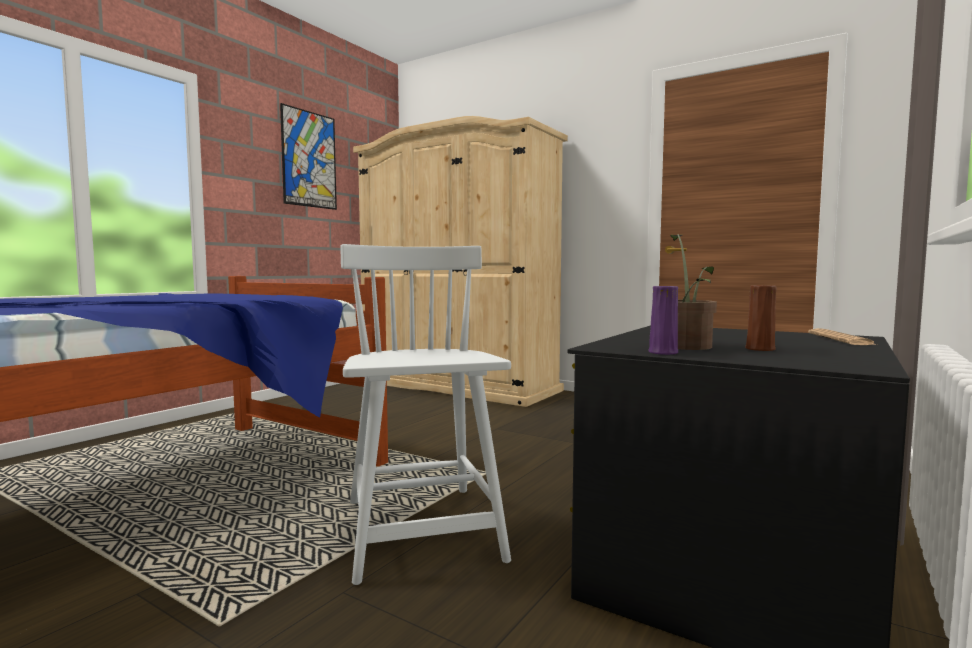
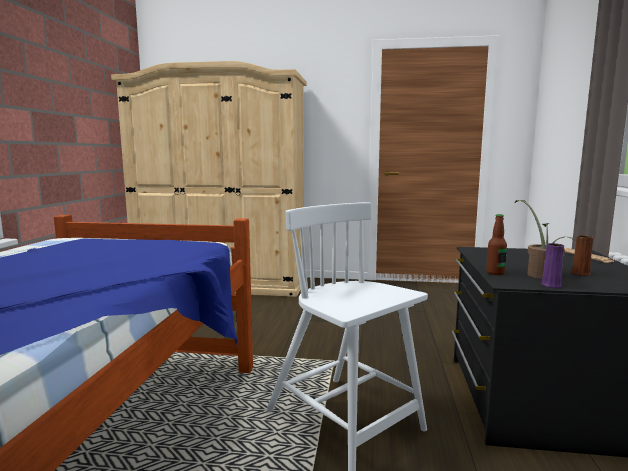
camera: 25 degrees left, 5 degrees up
(309, 159) = (75, 86): picture -> none
(618, 341) = (495, 273): none -> bottle

